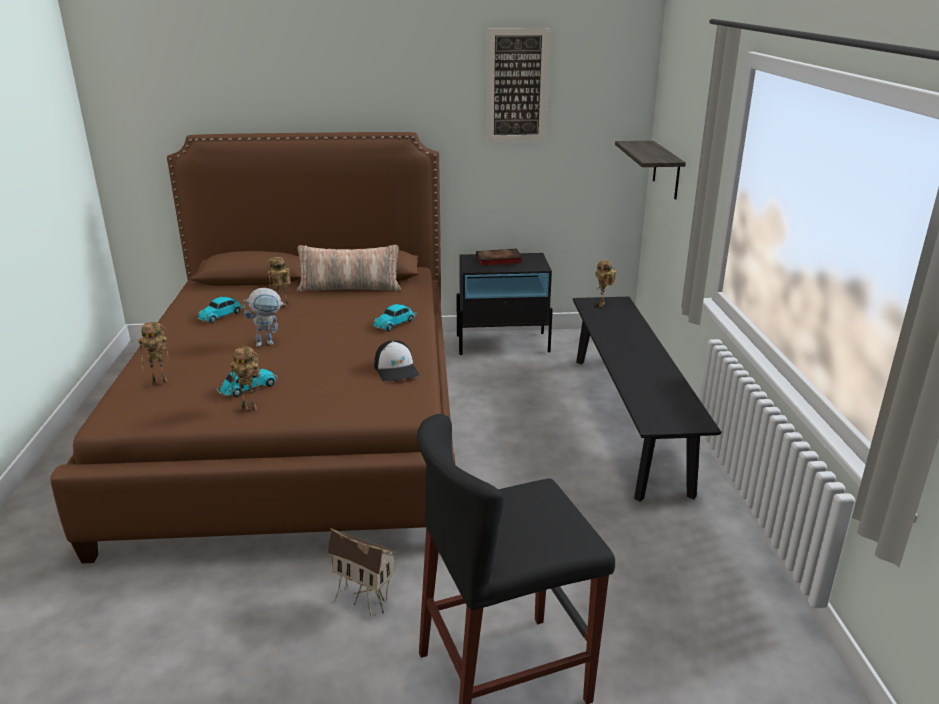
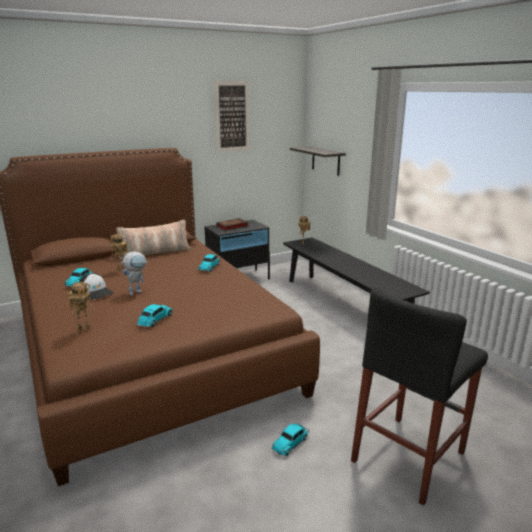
camera: 25 degrees left, 5 degrees down
(251, 409) = (172, 331): toy robot -> none
(365, 601) = (291, 442): toy house -> toy car
(396, 369) = (242, 291): cap -> cap (96, 292)

